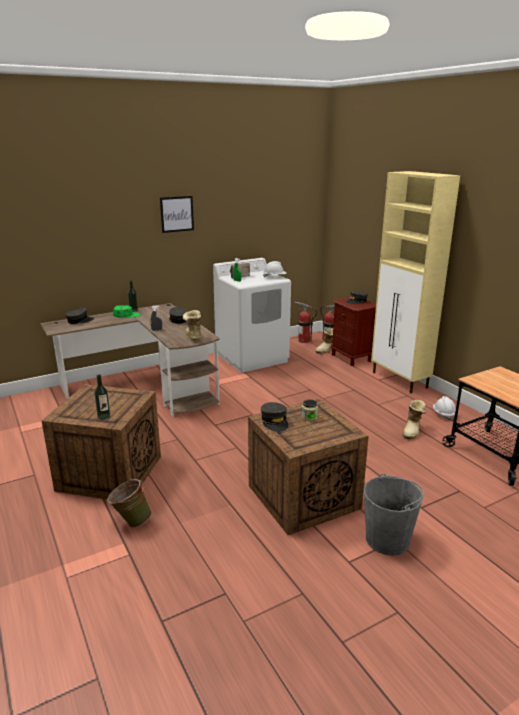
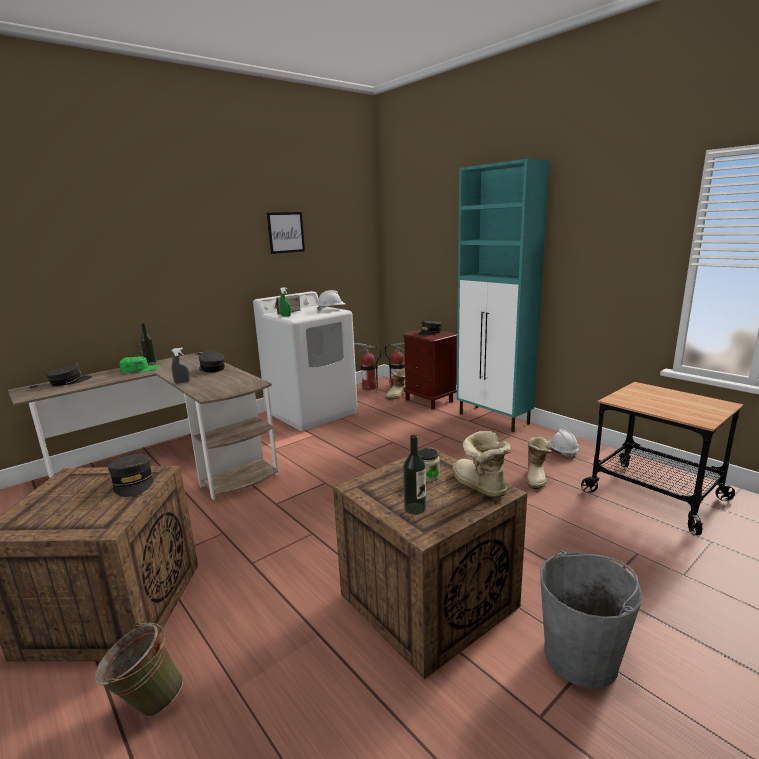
camera: 10 degrees left, 5 degrees down
(104, 416) = (87, 519): bottle -> bottle (415, 508)
(177, 214) = (200, 236): picture -> picture (286, 232)
(193, 336) = (234, 385): boot -> boot (478, 486)
(274, 422) = (377, 490): grey cap -> grey cap (133, 483)
(400, 380) = (494, 419): beige cabinet -> turquoise cabinet

